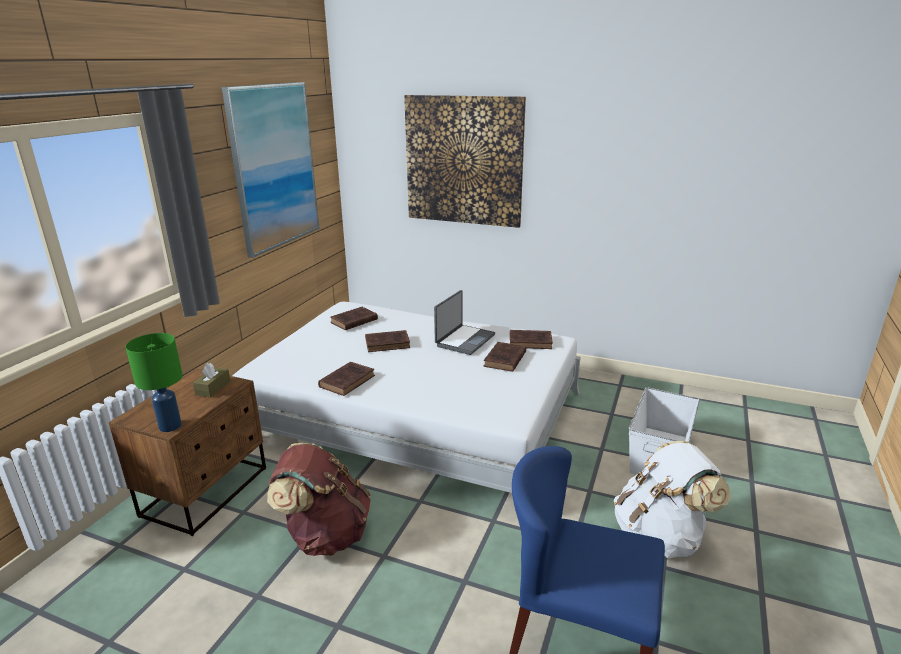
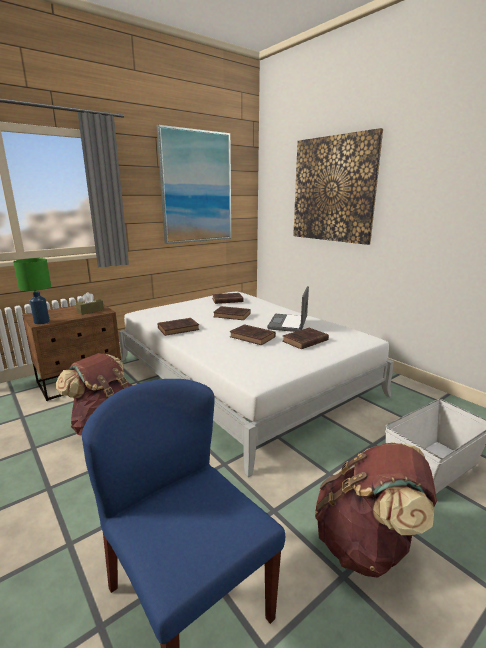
camera: 30 degrees right, 5 degrees down
(464, 340) = (288, 324): laptop -> laptop turned 135 degrees clockwise
(531, 342) = (342, 335): brown book -> brown book (253, 337)
(660, 536) = (366, 544): white backpack -> brown backpack

